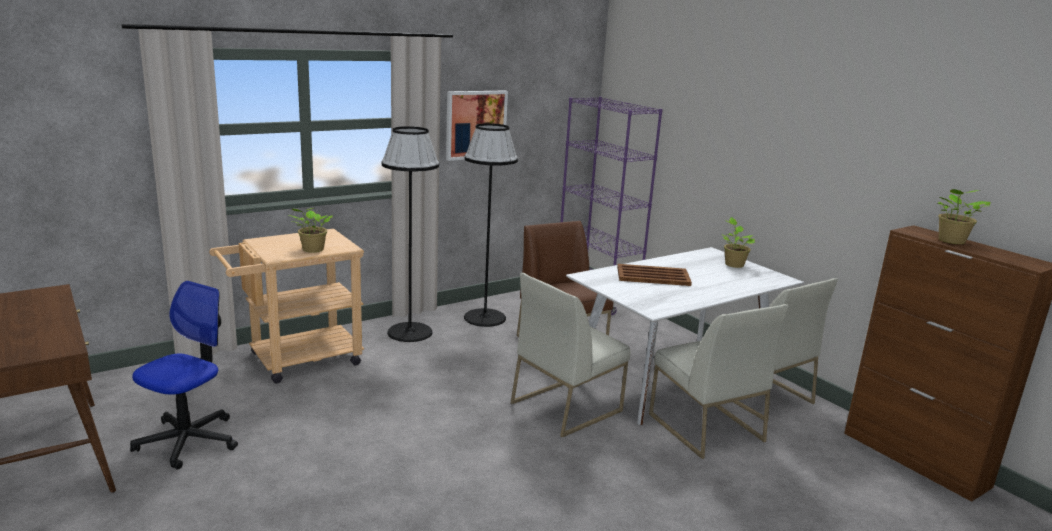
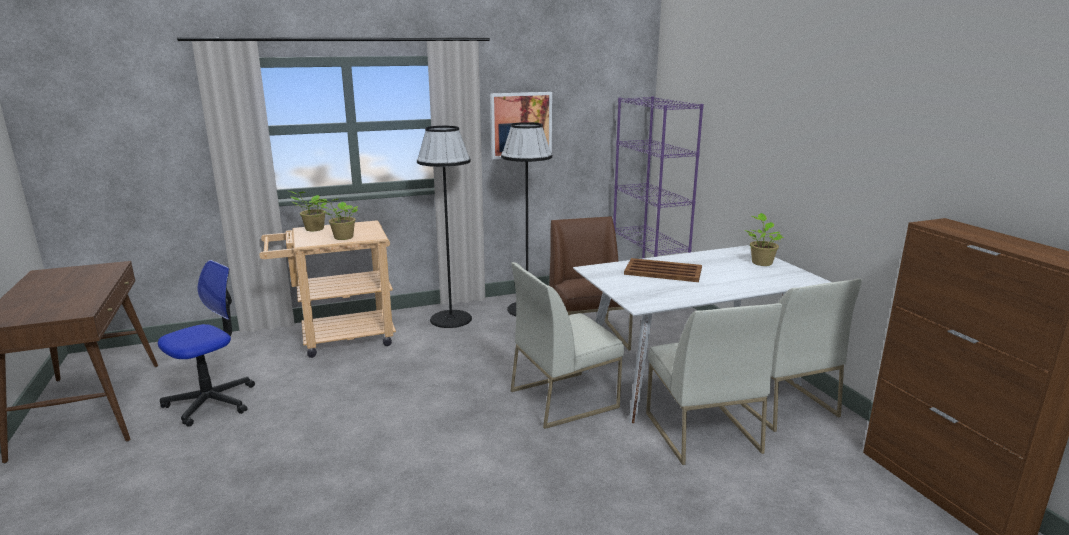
camera: 15 degrees right, 0 degrees up
(951, 241) = (980, 235): potted plant -> potted plant (313, 229)

